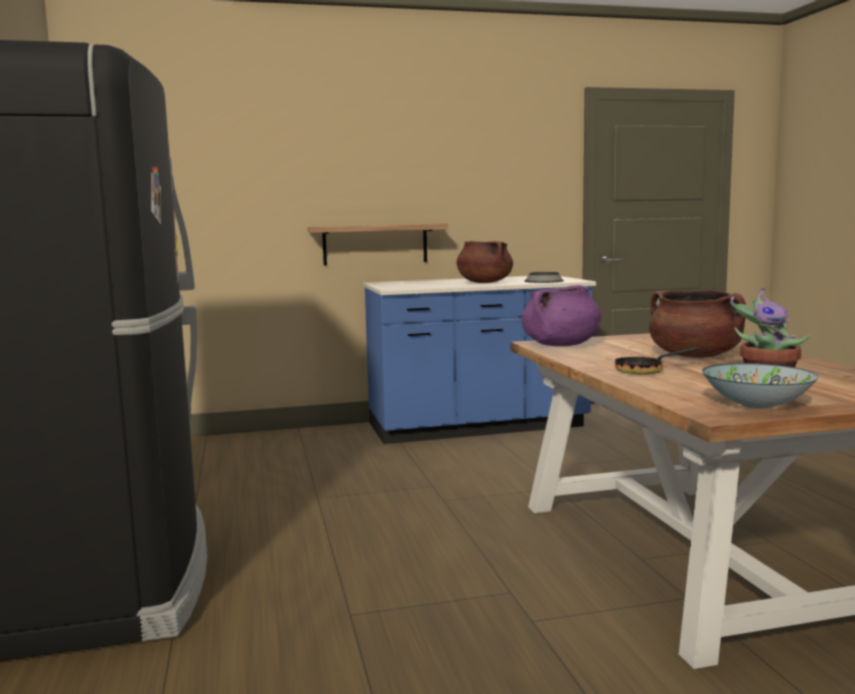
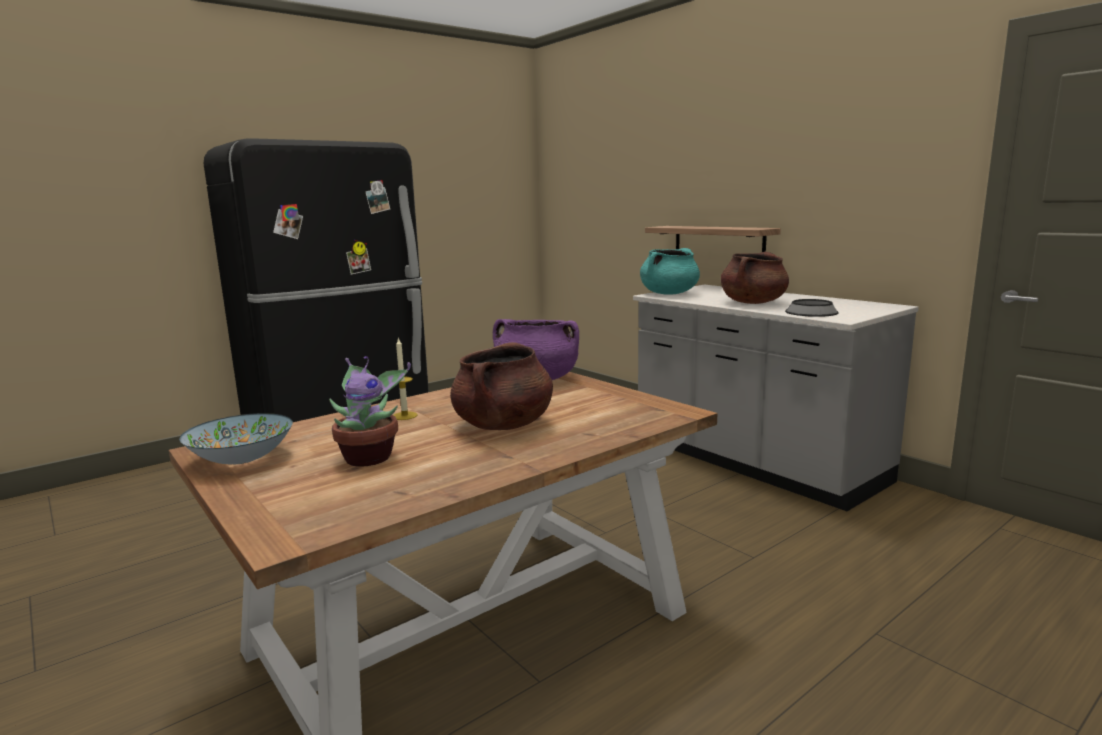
camera: 65 degrees right, 5 degrees up
(396, 287) = (669, 293): none -> turquoise cooking pot
(477, 427) = (755, 462): blue counter -> grey counter
(646, 371) = (404, 416): frying pan -> candle

